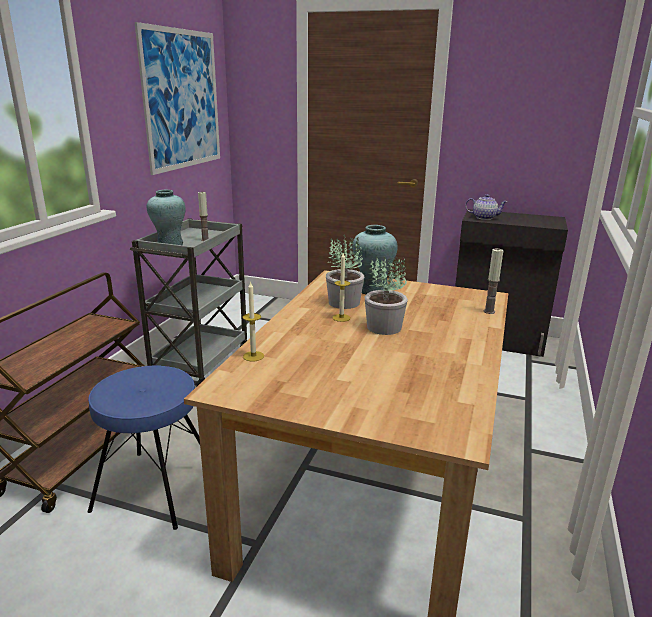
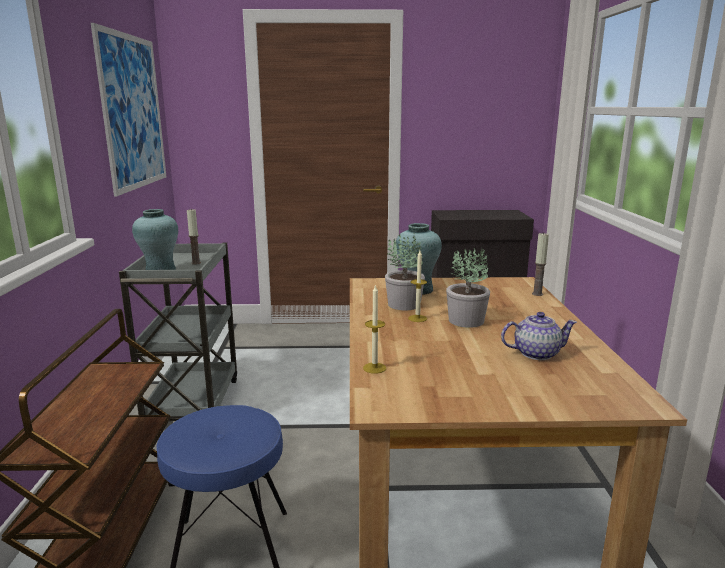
camera: 20 degrees left, 5 degrees down
(484, 217) = (455, 216): teapot -> teapot (535, 353)

